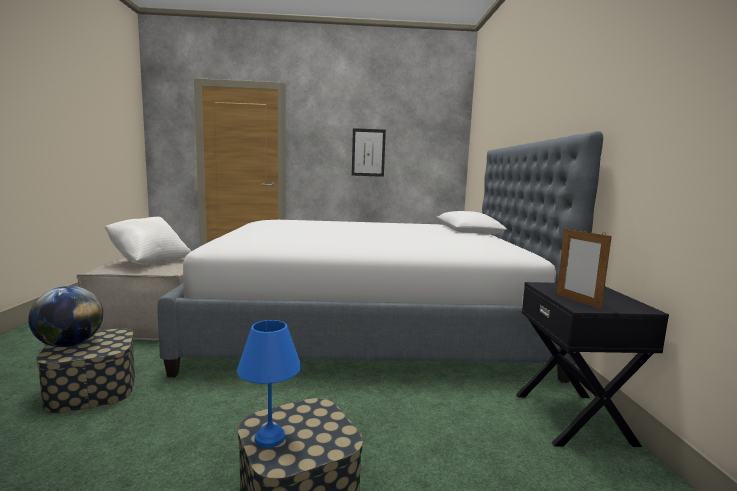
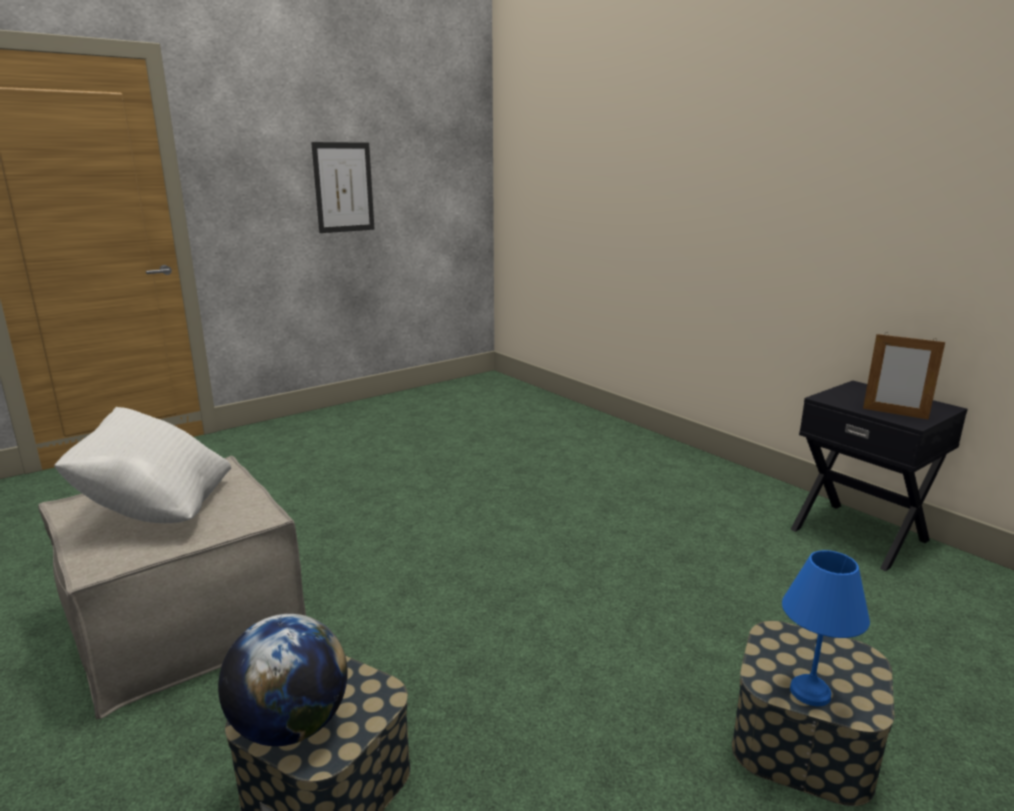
camera: 35 degrees left, 10 degrees up
(367, 327) = (525, 499): bed -> none

